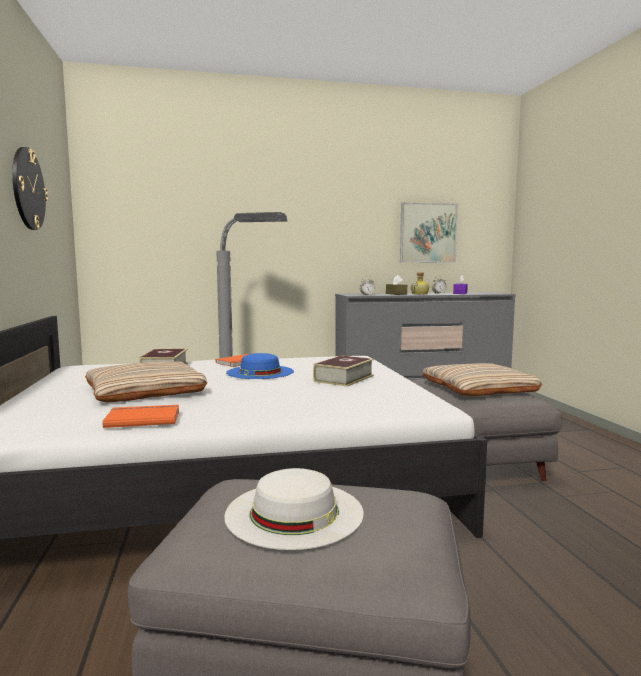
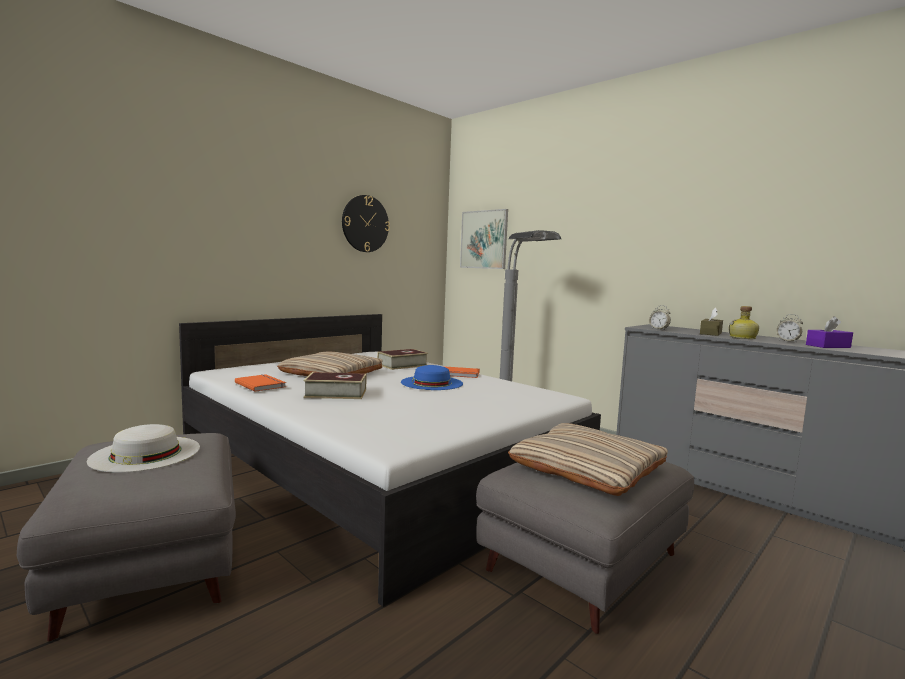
camera: 55 degrees right, 0 degrees up
(344, 378) = (452, 405): book -> book (336, 393)
(428, 233) = (805, 248): picture -> picture (484, 239)

